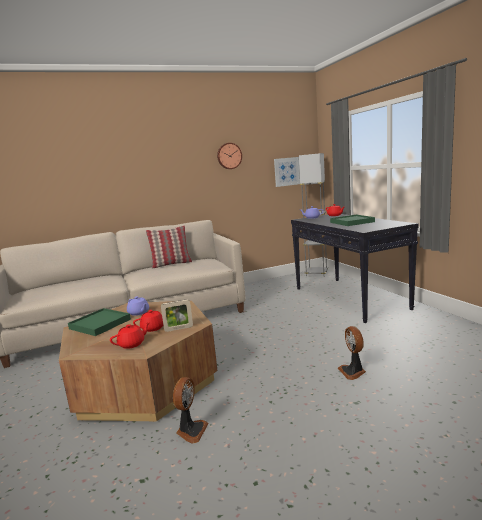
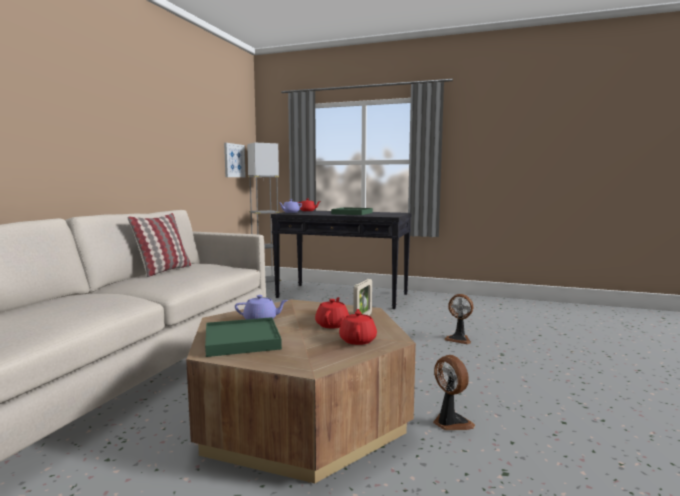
camera: 50 degrees left, 5 degrees down
(229, 156) = (185, 128): wall clock -> none

